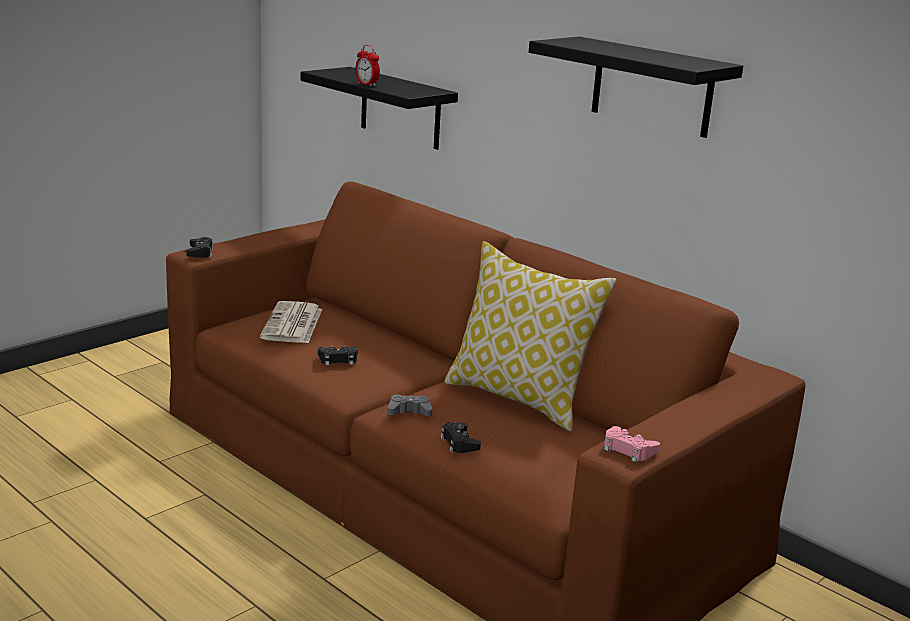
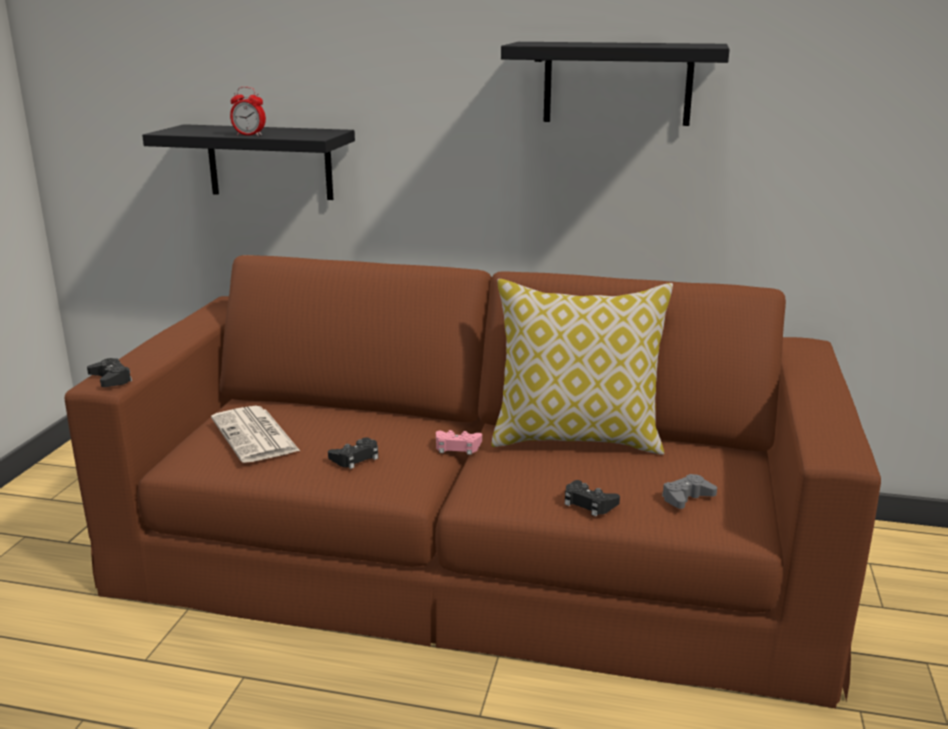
camera: 30 degrees left, 0 degrees up
(409, 411) = (498, 488): grey game controller -> grey game controller (686, 498)
(628, 450) = (837, 447): pink game controller -> pink game controller (457, 447)

